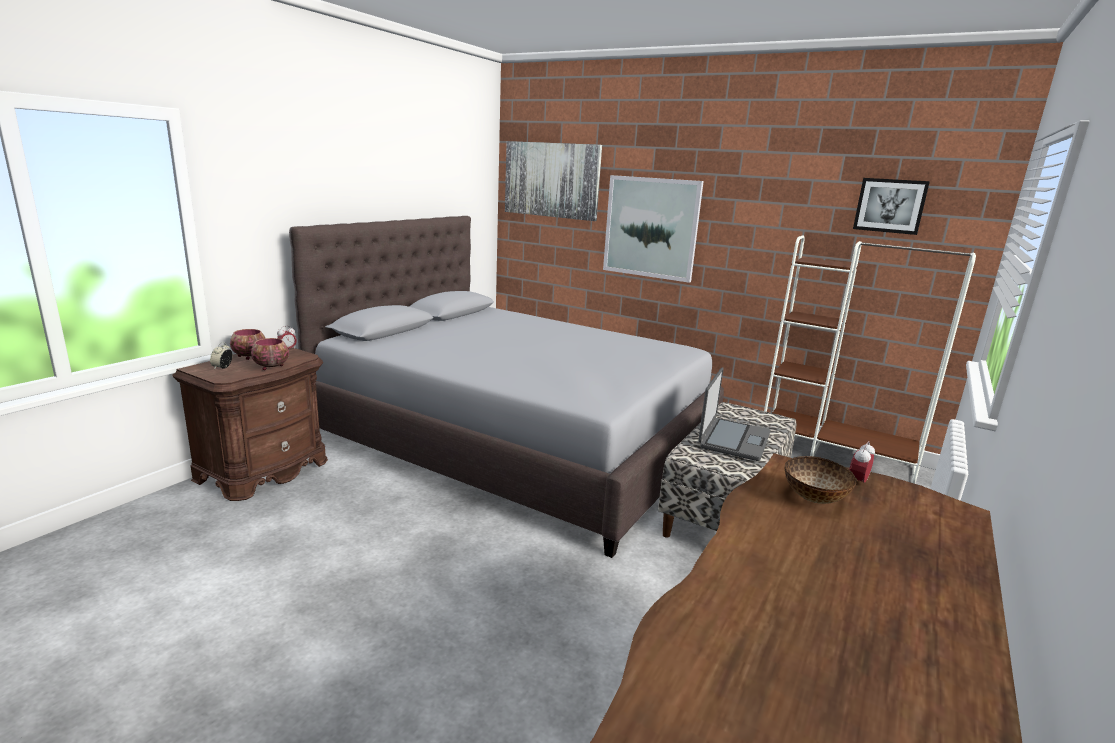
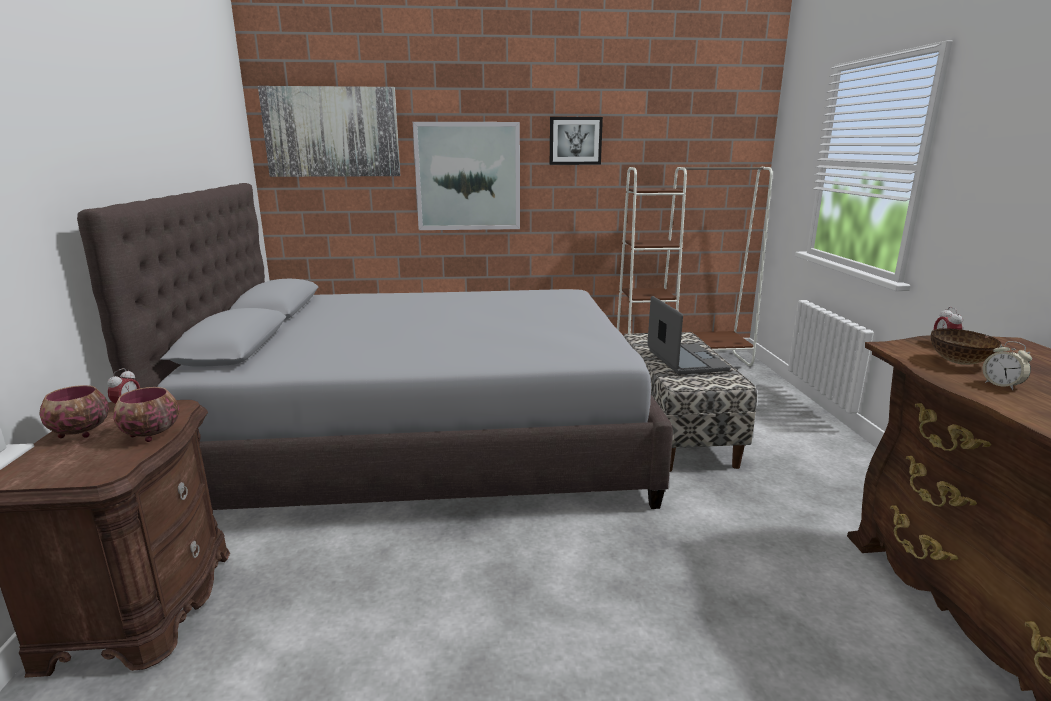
camera: 35 degrees left, 0 degrees up
(222, 367) = (64, 461): alarm clock -> alarm clock (1001, 385)
(890, 205) = (689, 134): picture -> picture (575, 141)

